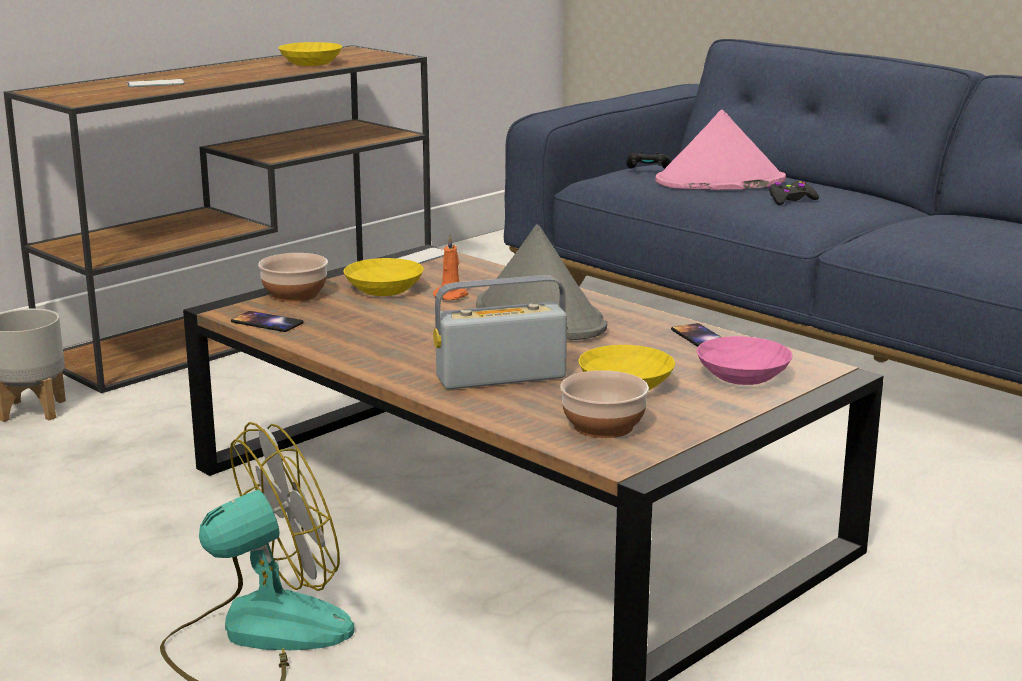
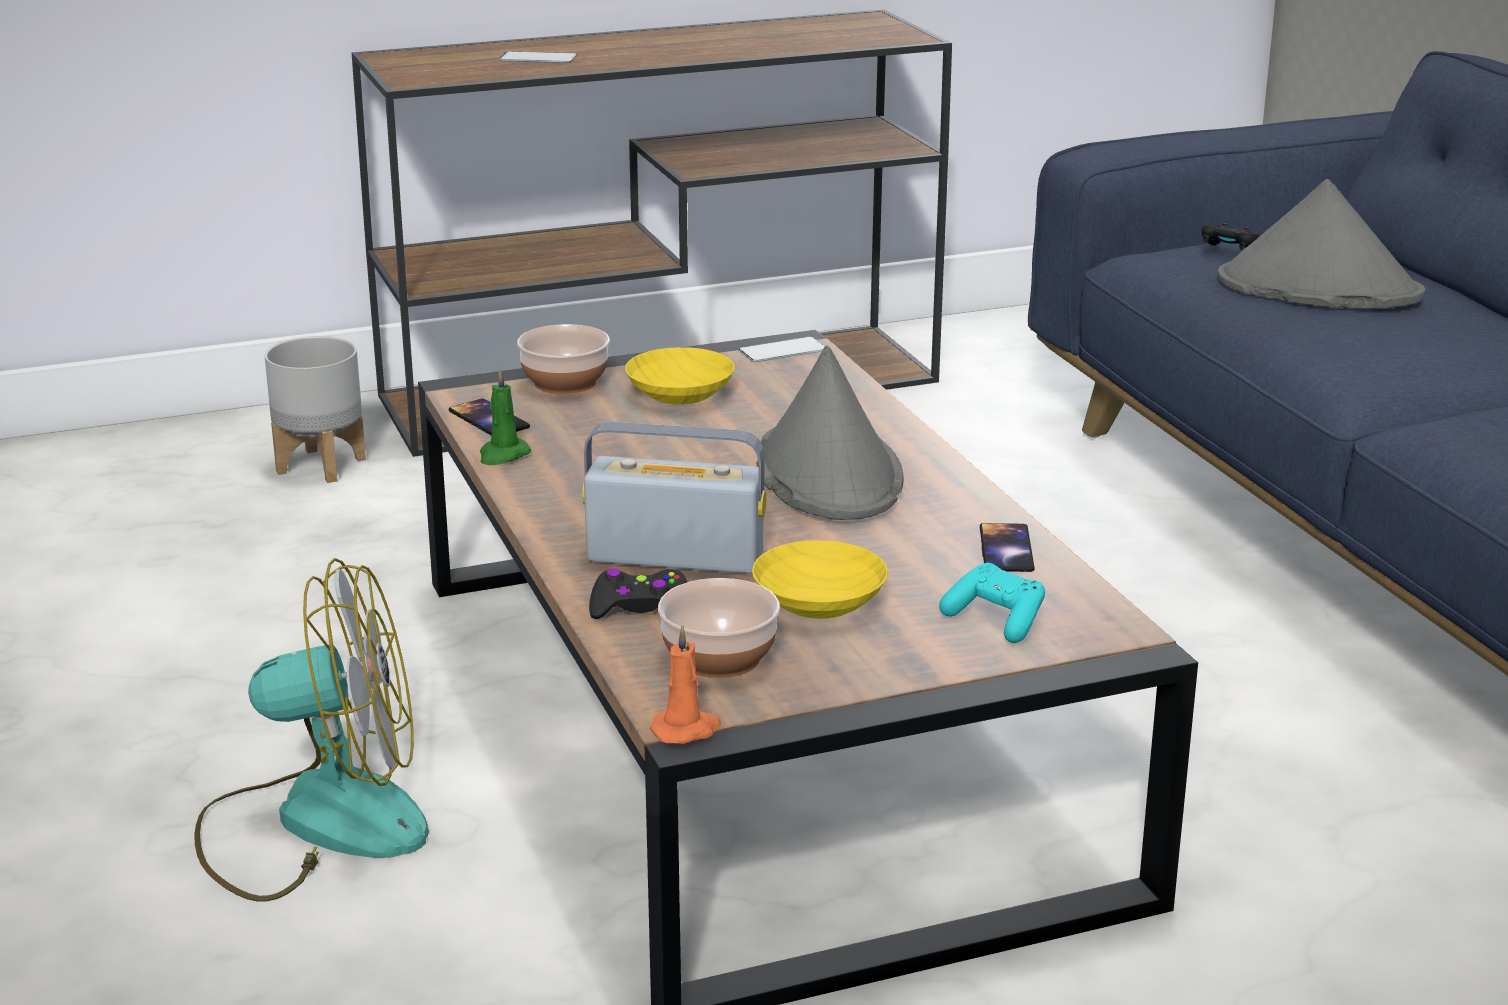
camera: 25 degrees right, 5 degrees up
(305, 341) = (503, 455): none -> green candle
(310, 63) = (778, 41): yellow bowl -> none
(452, 295) = (754, 418): orange candle -> orange candle (686, 730)
(719, 182) = (1317, 289): pink hat -> grey hat
(744, 375) = (996, 620): pink bowl -> turquoise game controller
(791, 200) = (1389, 338): black game controller -> black game controller (641, 607)

